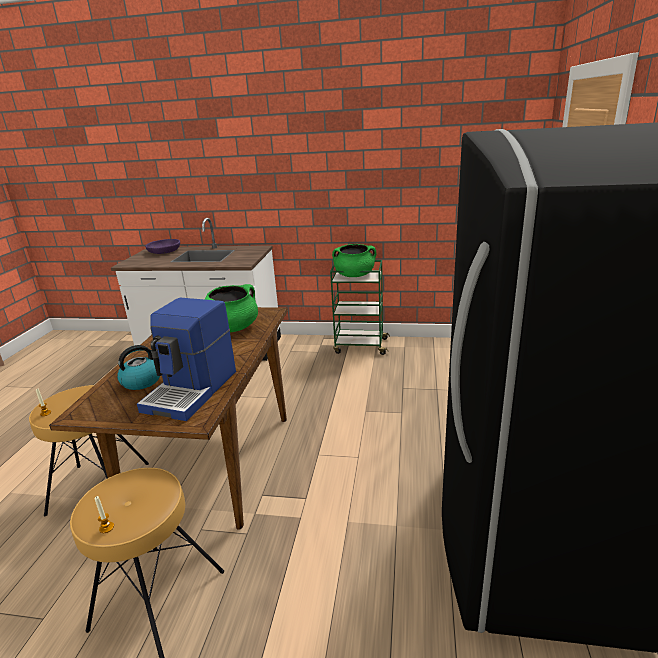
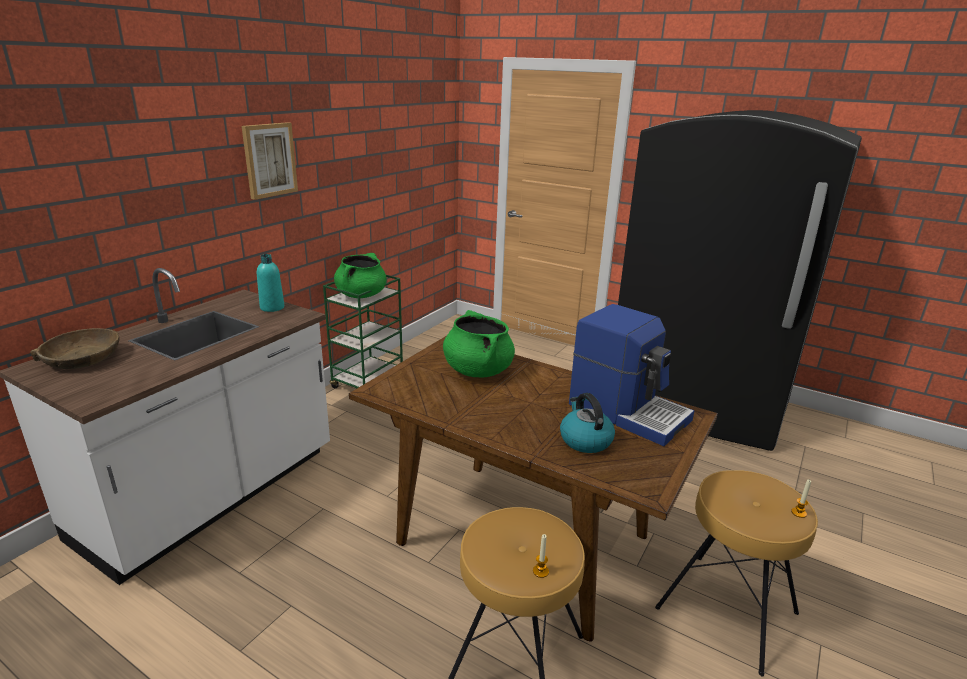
camera: 70 degrees left, 0 degrees up
(164, 251) = (82, 359): purple bowl -> brown bowl
(249, 256) = (272, 308): none -> turquoise bottle
(301, 165) = (269, 160): none -> picture

